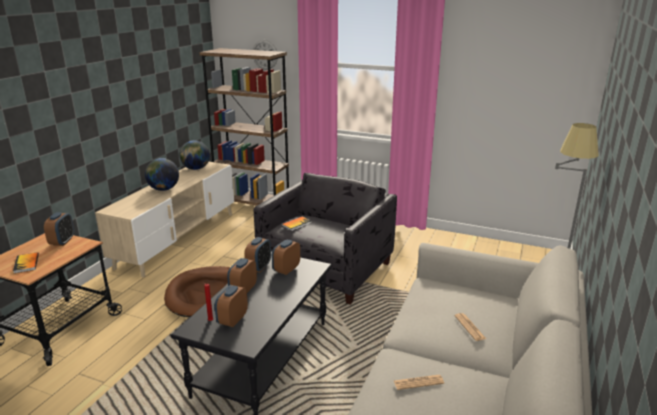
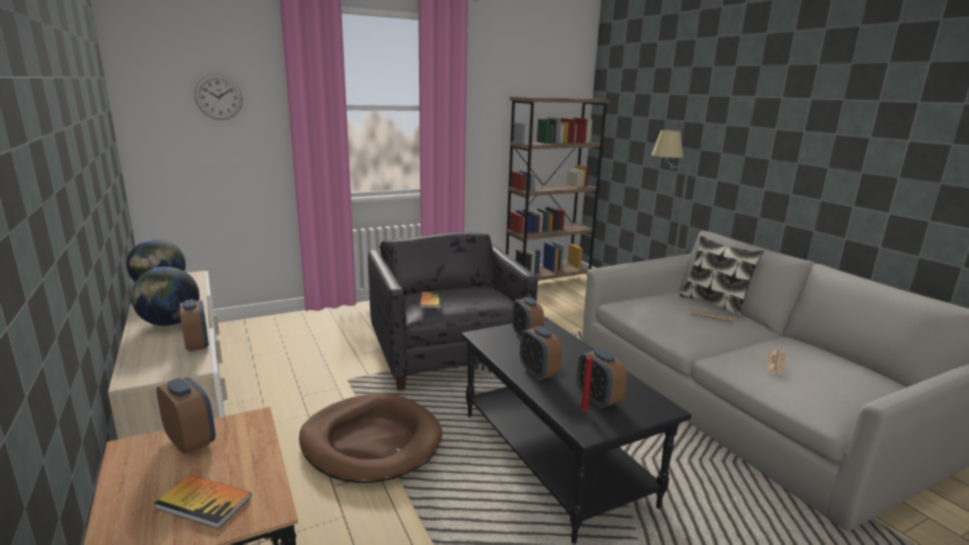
camera: 50 degrees left, 5 degrees down
(253, 206) = (229, 332): brown bookcase -> brown bookcase (547, 282)
(259, 267) = (498, 348): alarm clock -> alarm clock (197, 344)
(506, 321) = (714, 303): none -> pillow

